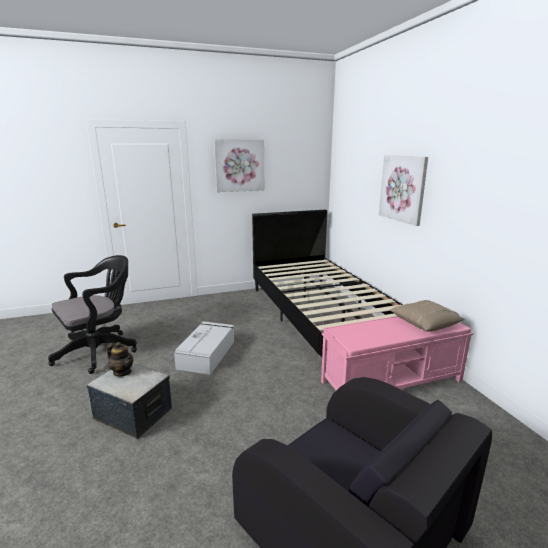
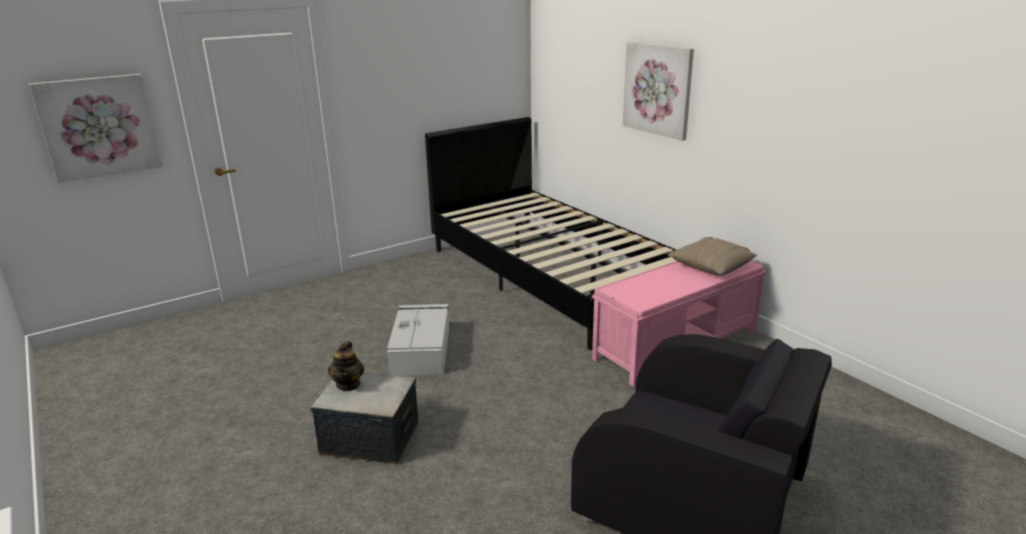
camera: 15 degrees left, 5 degrees up
(100, 351) = (256, 370): black office chair -> none
(122, 372) = (348, 384): teapot -> teapot turned 75 degrees clockwise
(239, 165) = (401, 59): picture -> picture (99, 127)

